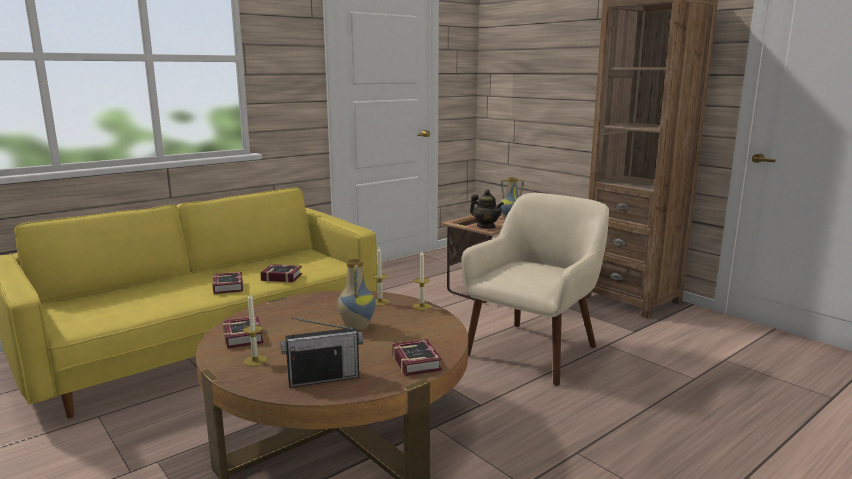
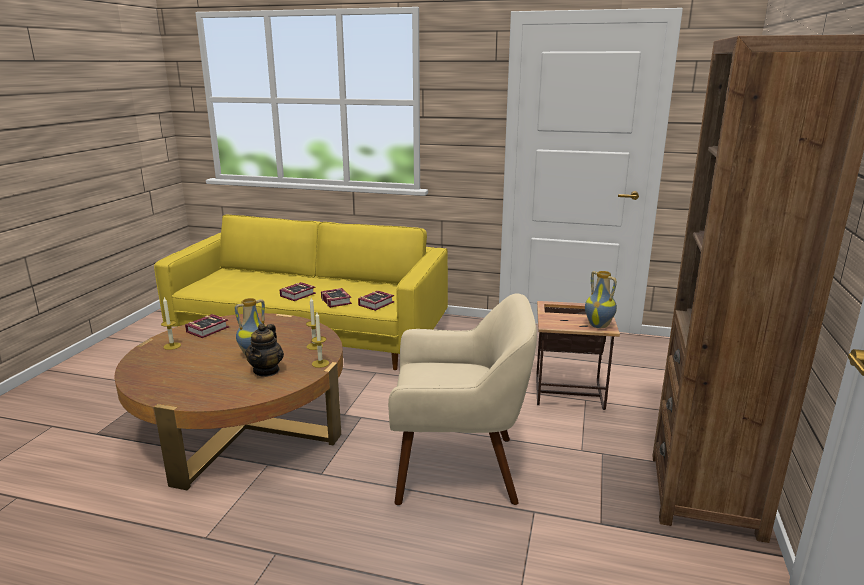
camera: 55 degrees right, 5 degrees up
(323, 378) = (157, 374): radio -> none
(417, 361) = (205, 394): book -> book (378, 303)
(486, 227) = (555, 321): teapot -> teapot (266, 370)

